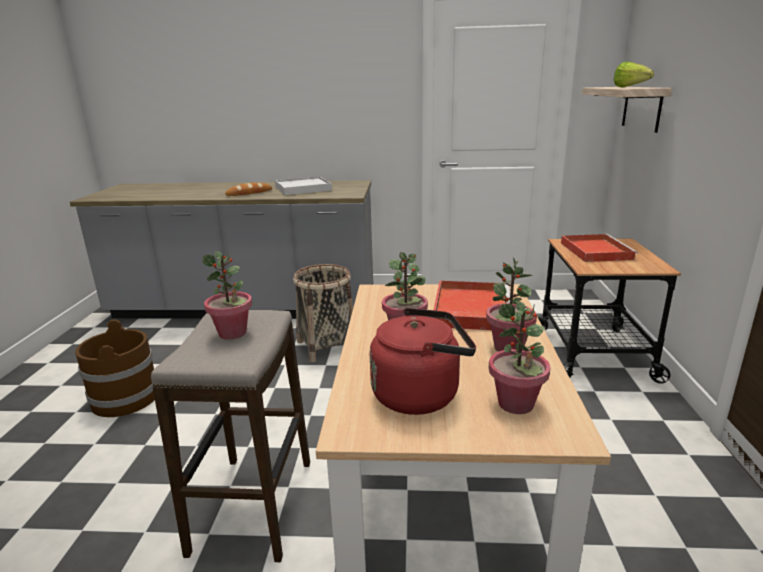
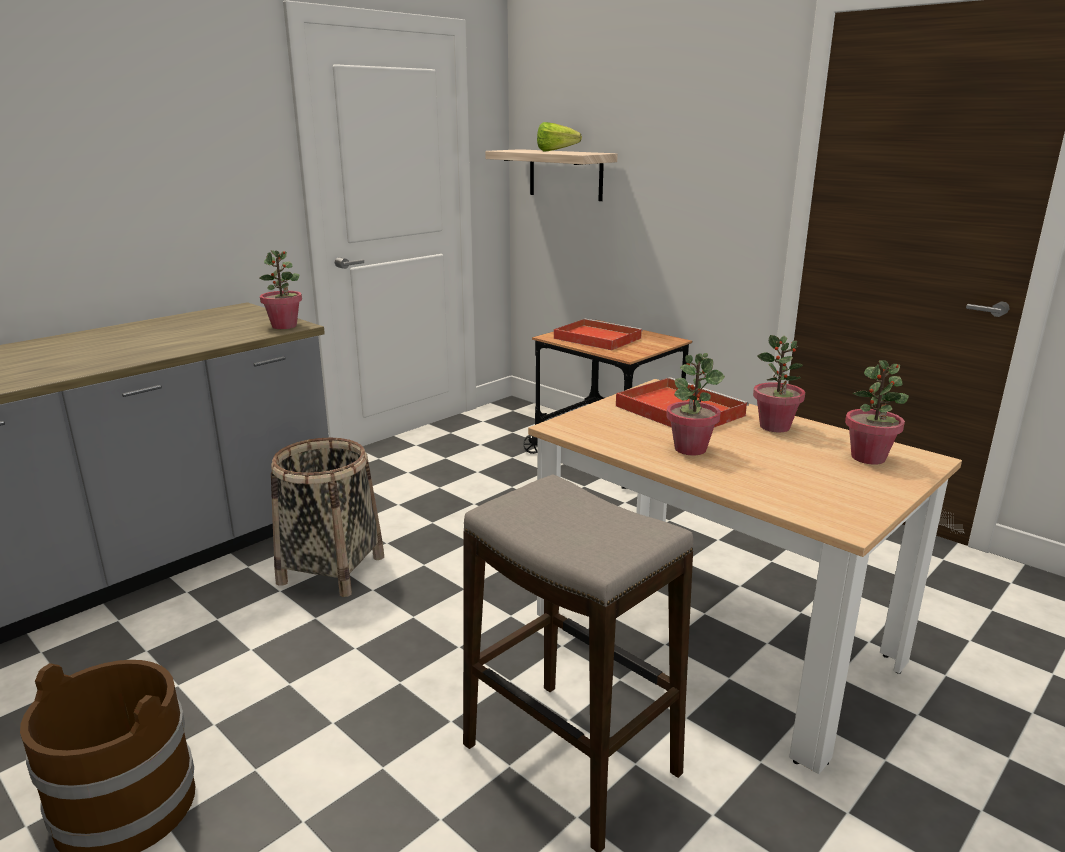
camera: 50 degrees left, 0 degrees up
(233, 333) = (569, 515): potted plant -> potted plant (284, 326)
(249, 193) = (98, 357): bread -> none
(303, 188) = (180, 332): white tray -> none
(420, 394) = (815, 481): red kettle -> none

